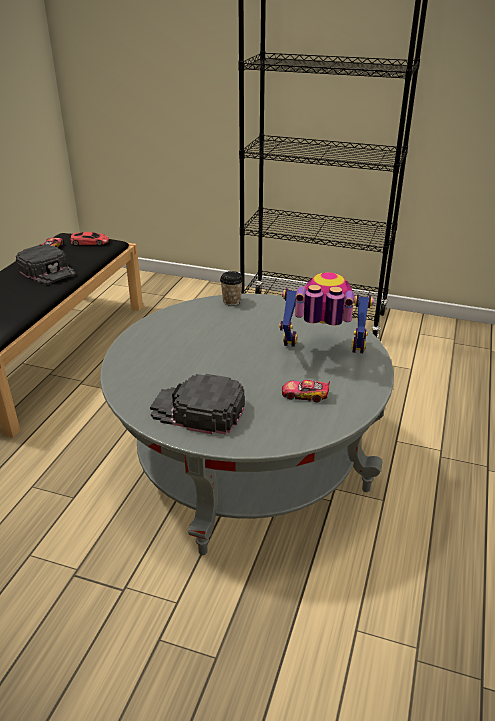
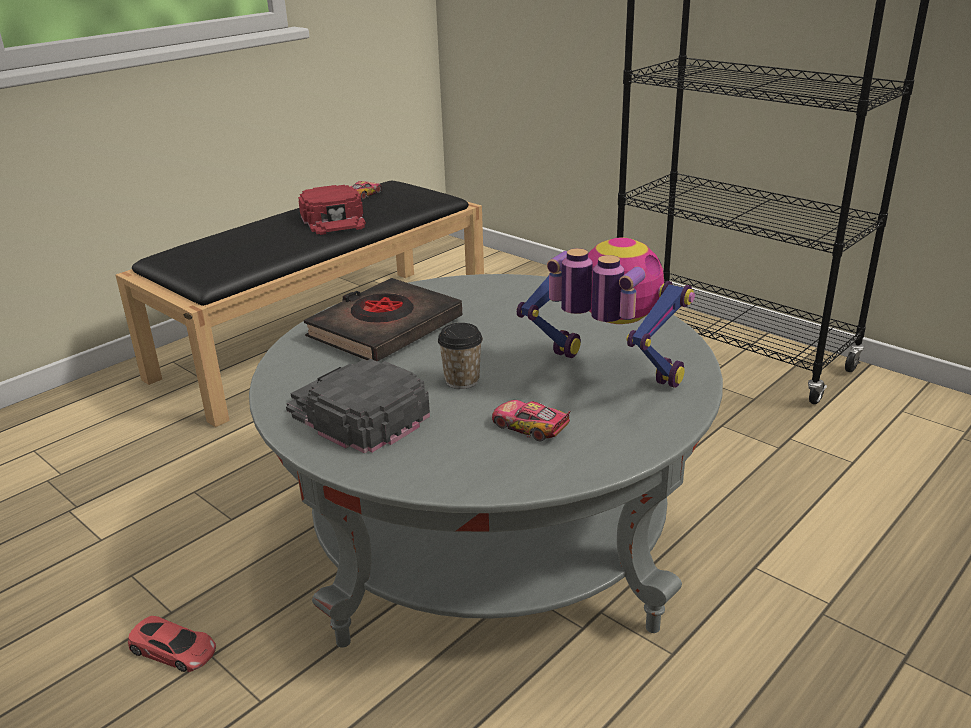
camera: 25 degrees right, 5 degrees down
(47, 271) = (334, 219): black cap -> red cap
(90, 242) = (415, 194): red toy car -> red toy car (173, 650)
(166, 349) = (385, 328): none -> black book
(231, 301) = (530, 285): cup -> cup (462, 380)

